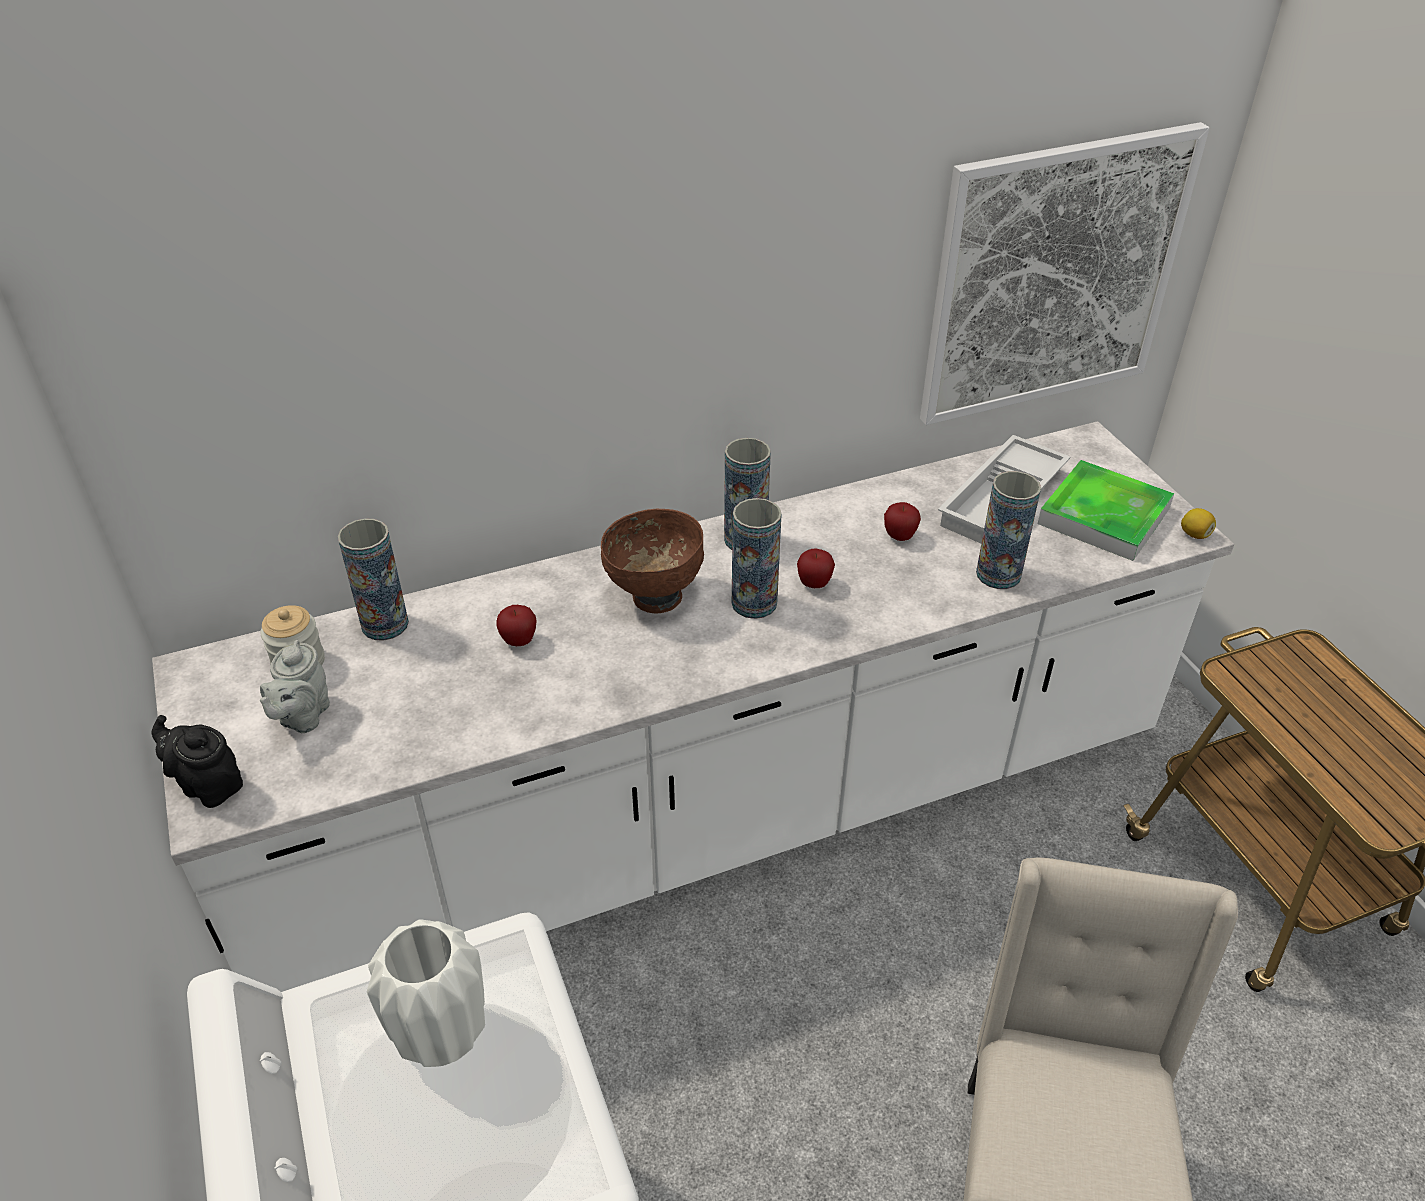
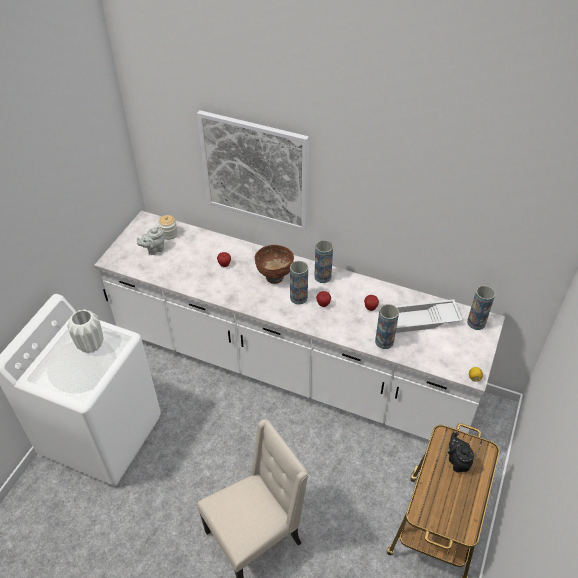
camera: 45 degrees right, 5 degrees up
(209, 785) = (117, 253): black teapot -> black teapot (457, 461)
(385, 624) = (199, 237): vase -> vase (476, 323)
(1054, 276) = (484, 246): picture -> picture (255, 171)
(1103, 516) = (450, 349): tray -> none

